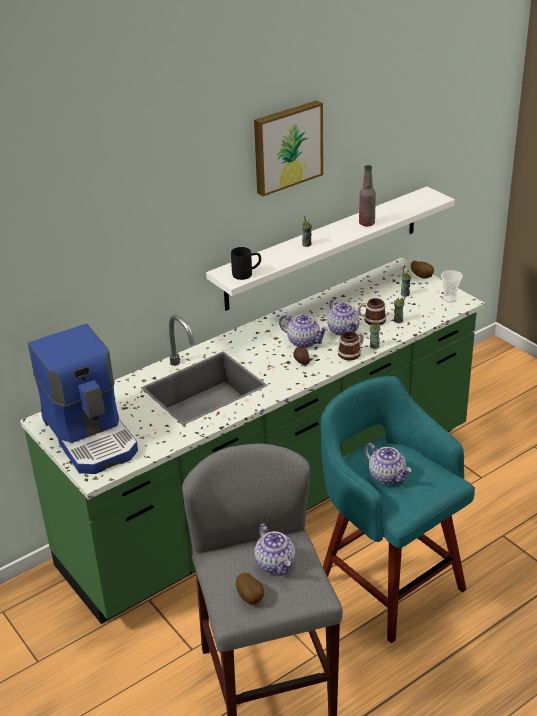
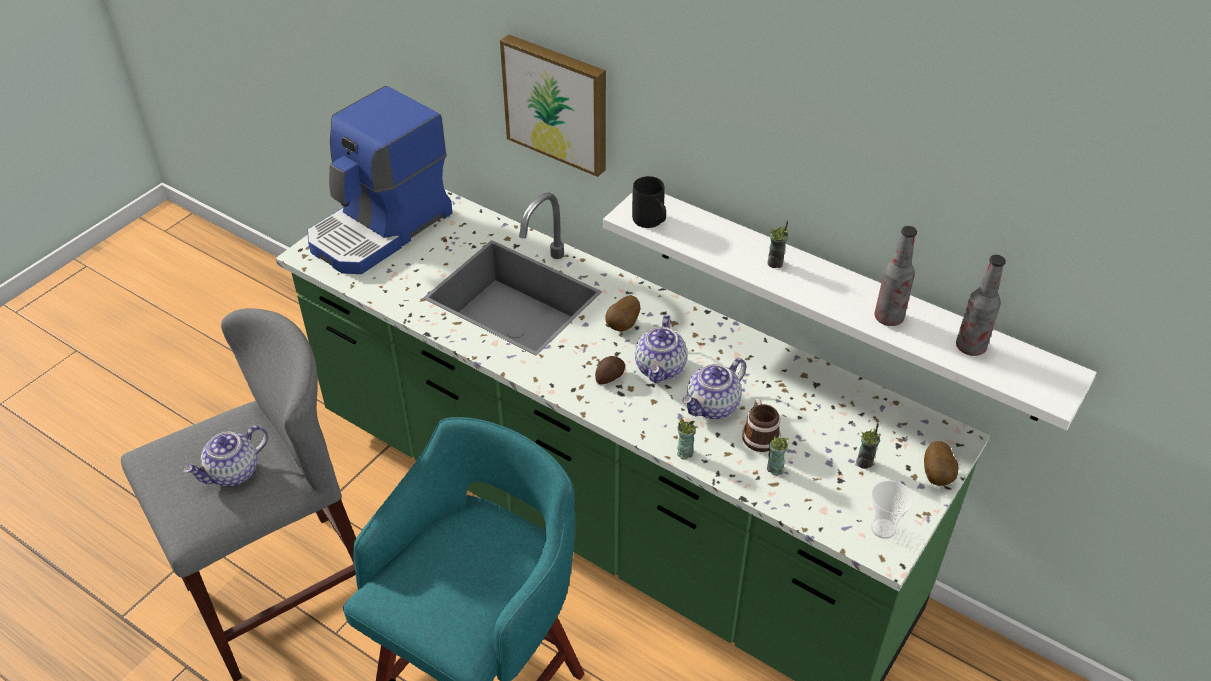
camera: 70 degrees right, 10 degrees up
(251, 597) = (172, 463): potato -> potato (624, 325)
(286, 146) = (801, 99): picture -> picture (558, 103)
(351, 353) = (653, 429): mug -> none
(387, 476) = (448, 561): teapot -> none
(397, 209) = (970, 347): none -> bottle

